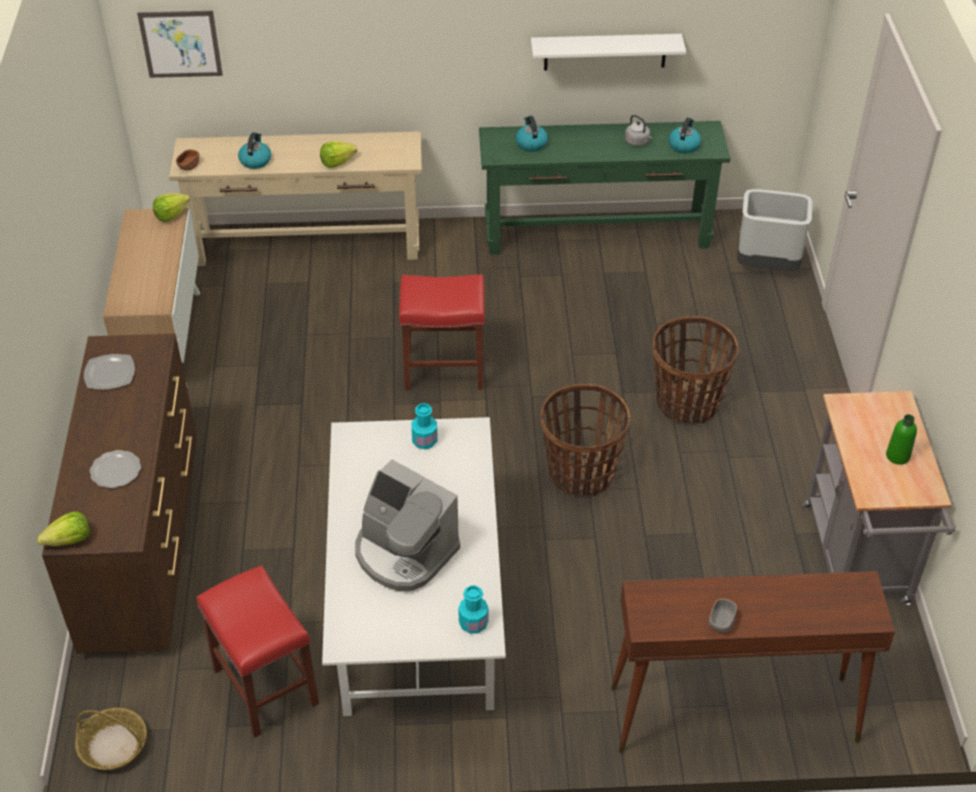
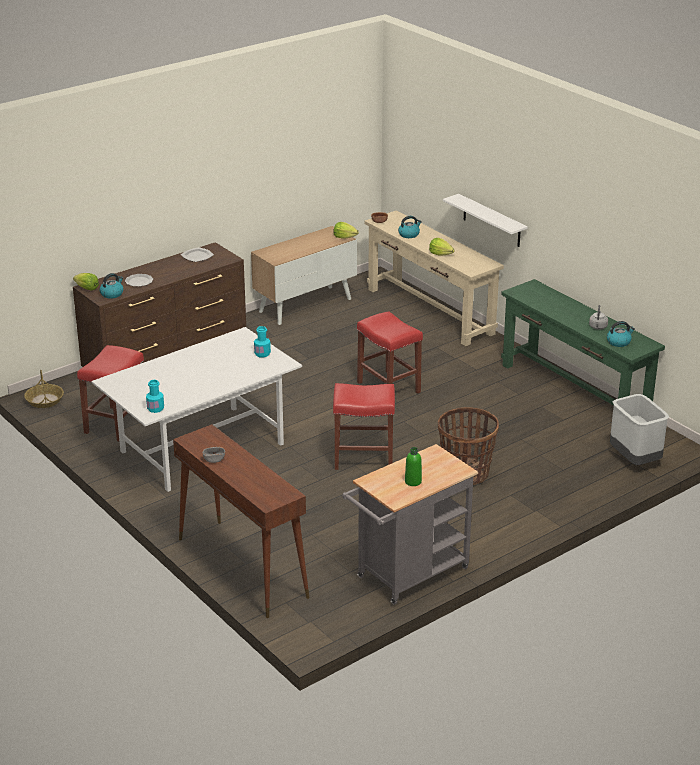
camera: 55 degrees right, 15 degrees down
(180, 44) = (409, 150): picture -> none
(404, 553) = (180, 375): coffee machine -> none
(531, 143) = (543, 297): kettle -> kettle (112, 294)
(581, 474) = (362, 458): basket -> red stool
(605, 52) = (603, 255): white shelf -> white shelf (491, 221)

